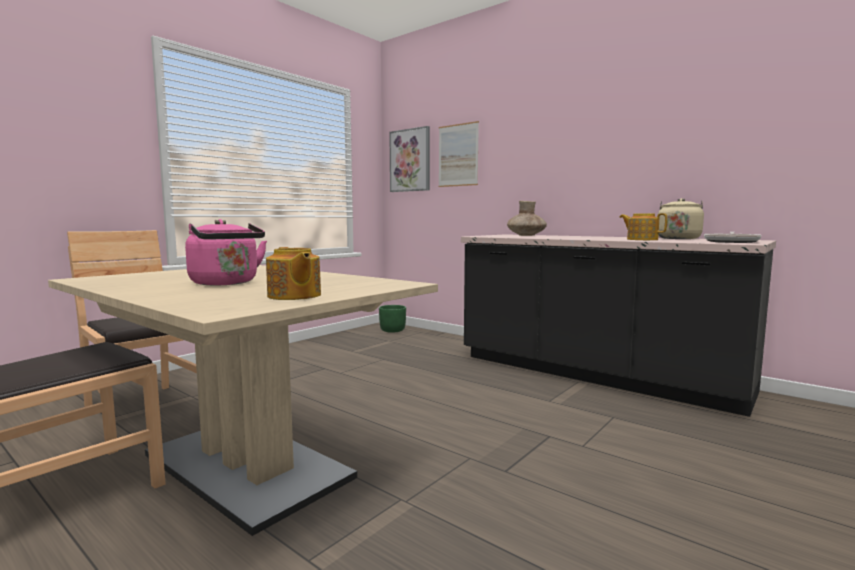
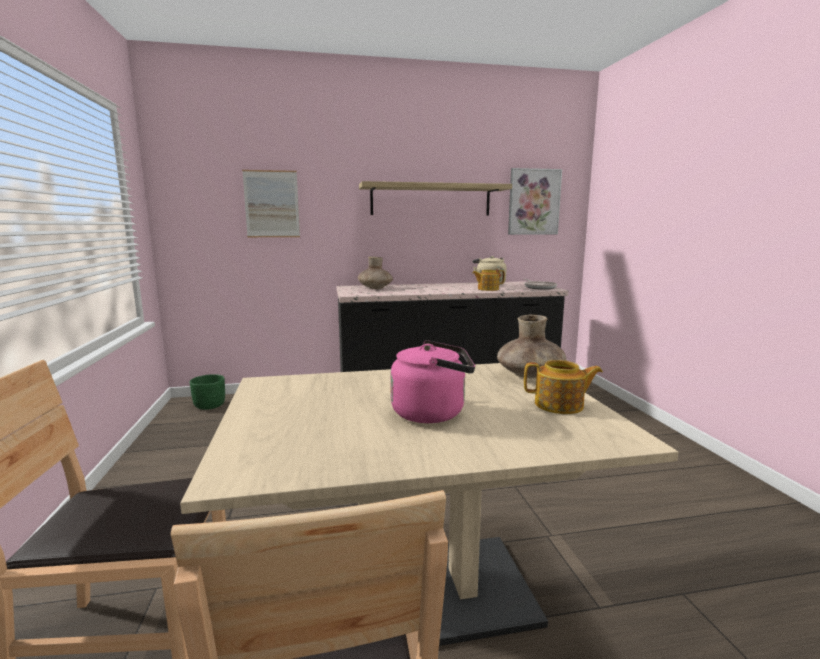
camera: 50 degrees left, 5 degrees up
(378, 286) = (530, 375): none -> brown vase
(410, 160) = (199, 204): picture -> picture (533, 202)
(613, 133) = (431, 200): none -> shelf

